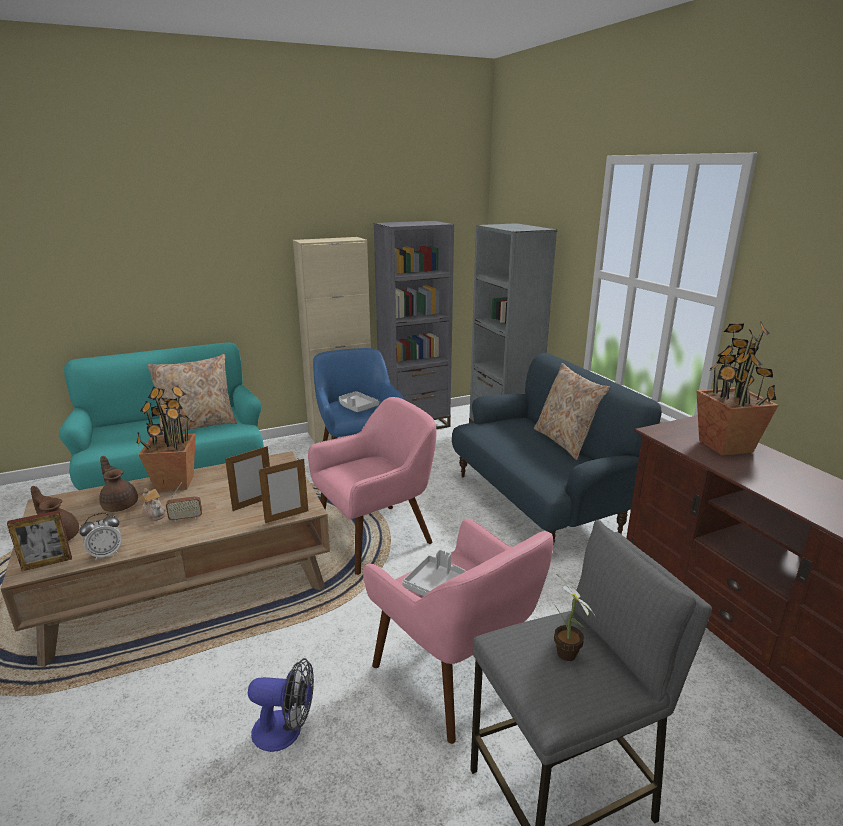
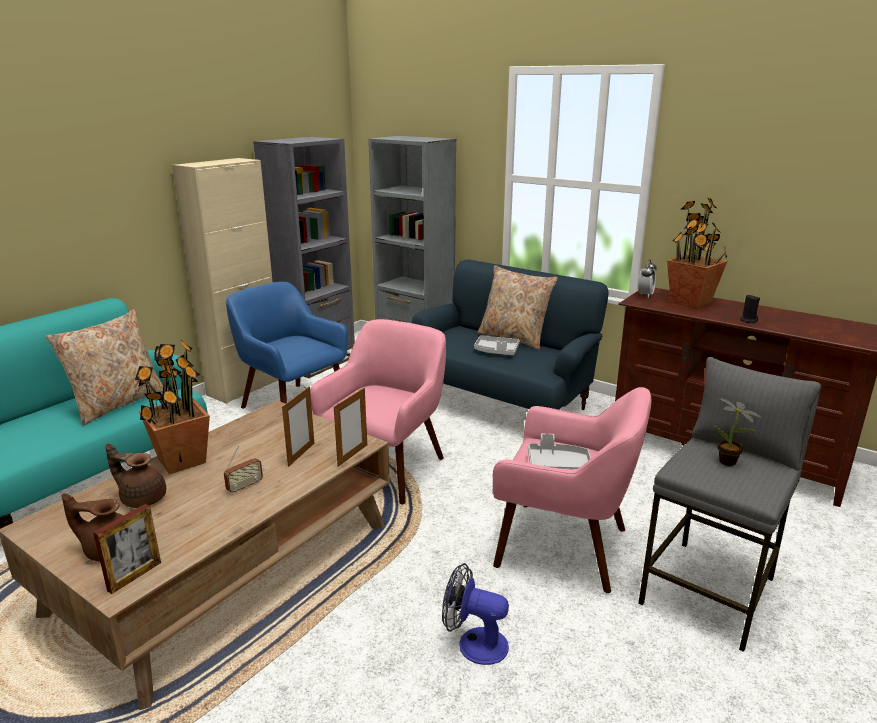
camera: 30 degrees left, 0 degrees up
(106, 554) = (198, 544): alarm clock -> alarm clock (645, 295)
(155, 513) = (201, 493): teapot -> none
(286, 731) = (474, 643): fan -> fan turned 135 degrees counterclockwise
(357, 407) = (291, 347): grey tray -> grey tray (496, 351)
(771, 486) = (748, 320): none -> black candle

